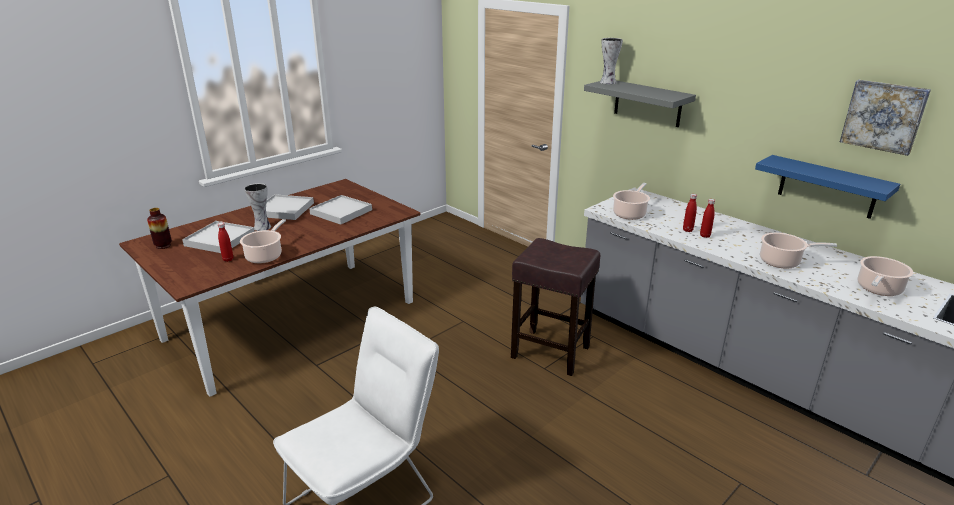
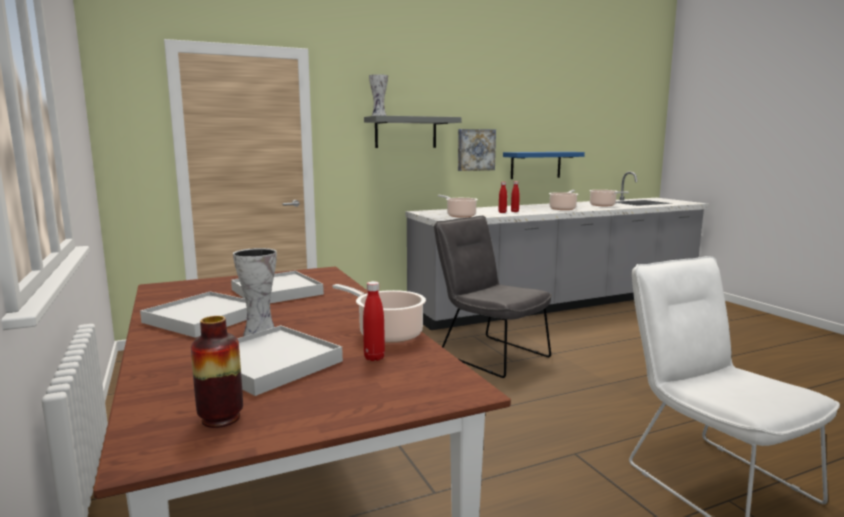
camera: 70 degrees left, 15 degrees down
(552, 352) = (489, 354): brown stool -> grey chair
(884, 116) = (554, 113): picture -> picture (475, 150)

